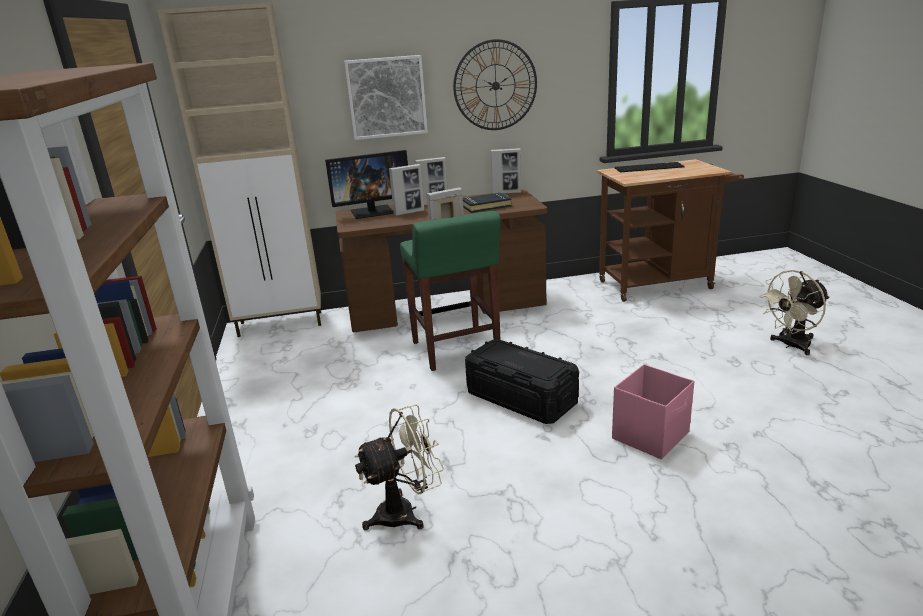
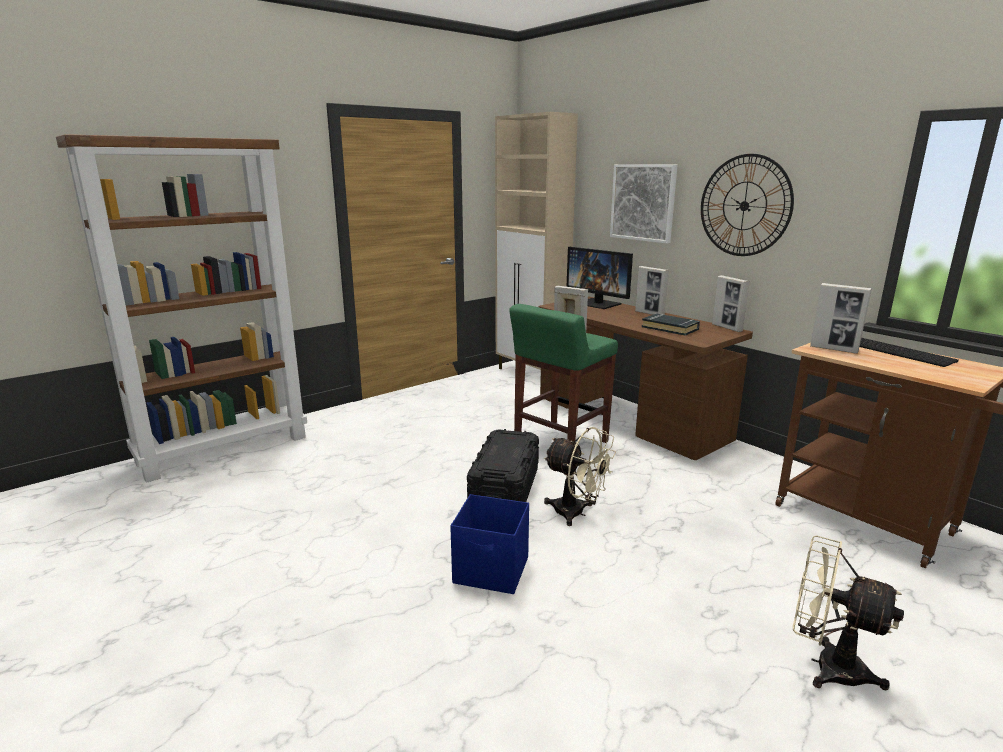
camera: 60 degrees right, 5 degrees down
(405, 512) = (327, 481): beige fan -> beige fan (576, 513)
(409, 212) = (612, 312): picture frame -> picture frame (834, 349)
(651, 435) = (492, 571): pink storage box -> blue storage box

